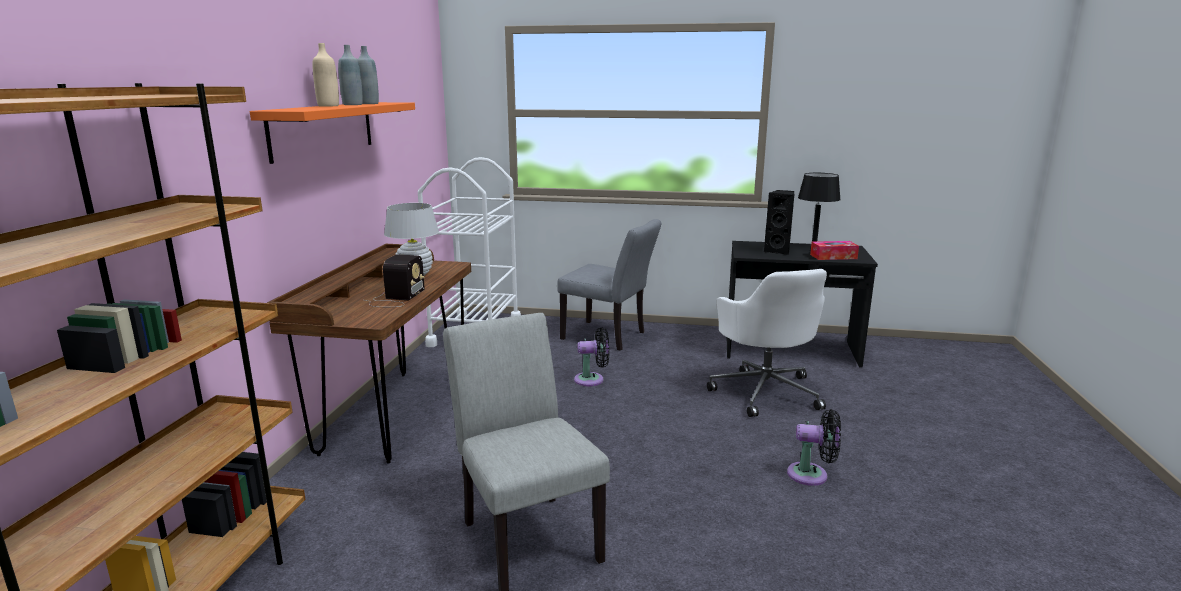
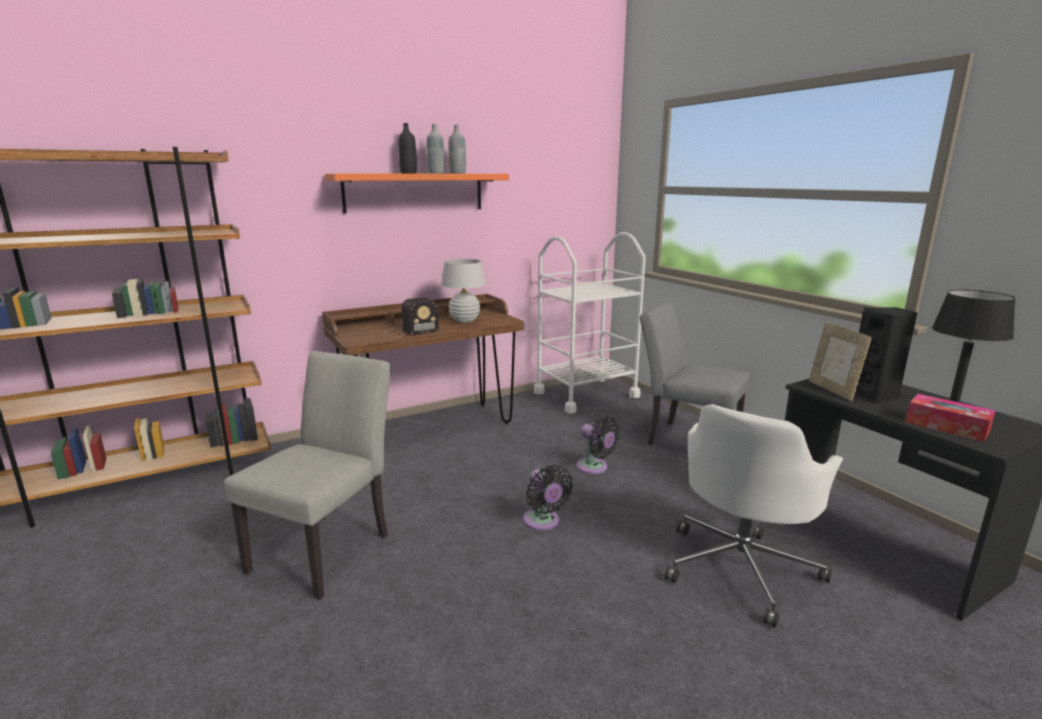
camera: 50 degrees right, 0 degrees up
(328, 106) = (408, 173): beige bottle -> black bottle
(609, 337) = (686, 440): grey chair -> grey chair turned 135 degrees clockwise
(758, 254) = (832, 390): none -> picture frame
(812, 475) = (603, 676): black fan -> black fan (543, 522)

